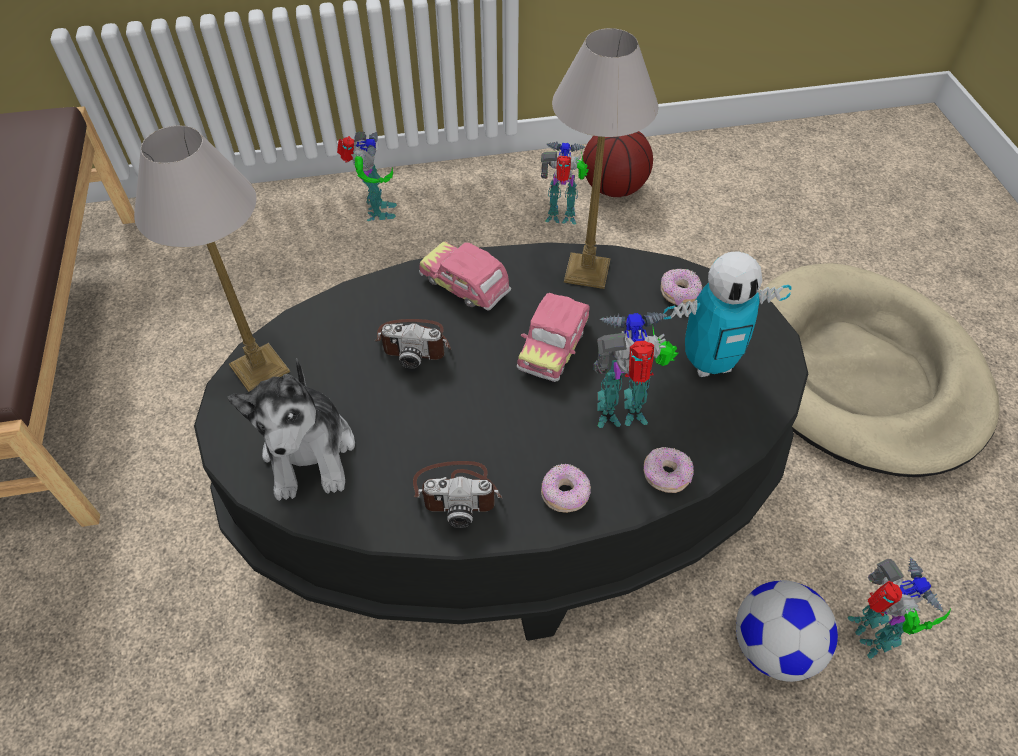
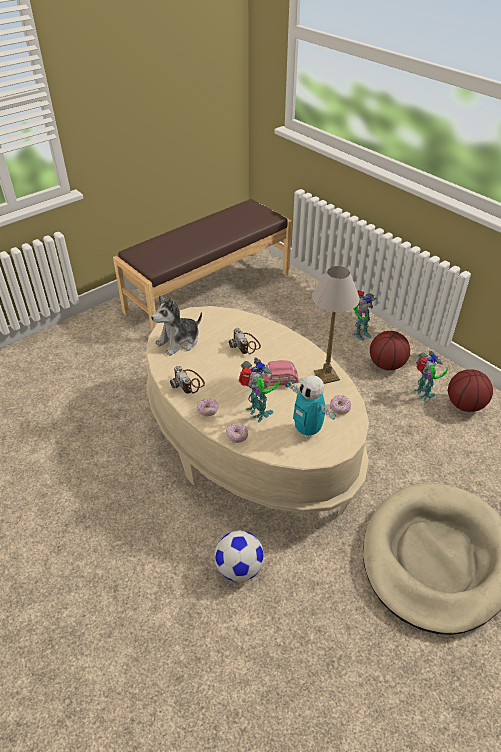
camera: 60 degrees right, 10 degrees down
(261, 368) = (204, 315): table lamp -> none
(465, 286) = (285, 345): toy car -> none
(472, 220) = (387, 365): none -> basketball
(509, 491) = (250, 443): black coffee table -> beige coffee table
(870, 636) = (271, 609): toy robot -> none

